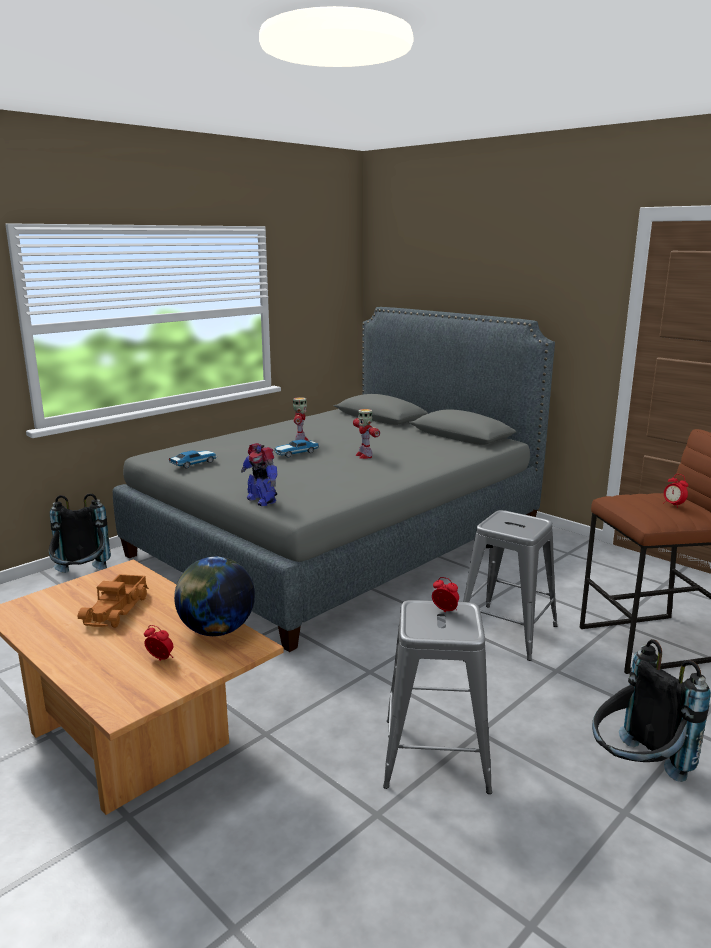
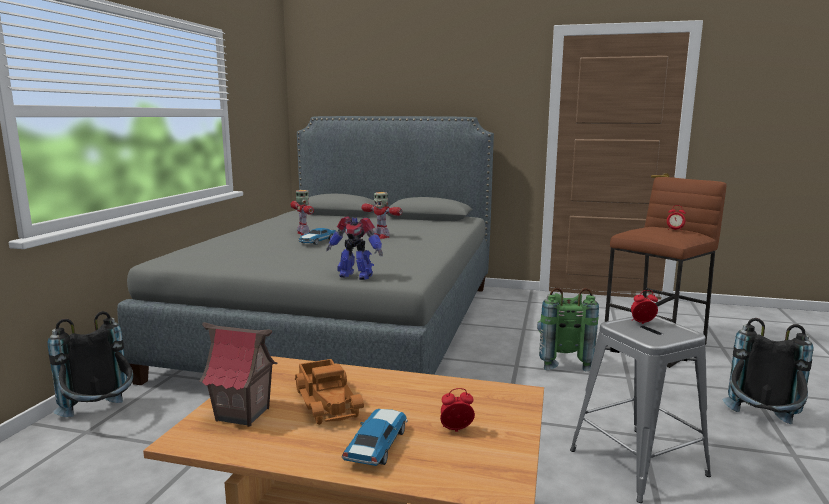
camera: 30 degrees left, 5 degrees down
(56, 603) = (242, 414): none -> toy house
(194, 463) = (230, 259): toy car -> toy car (377, 445)
(216, 630) = (463, 391): globe -> none
(507, 631) = (562, 361): grey stool -> green backpack

